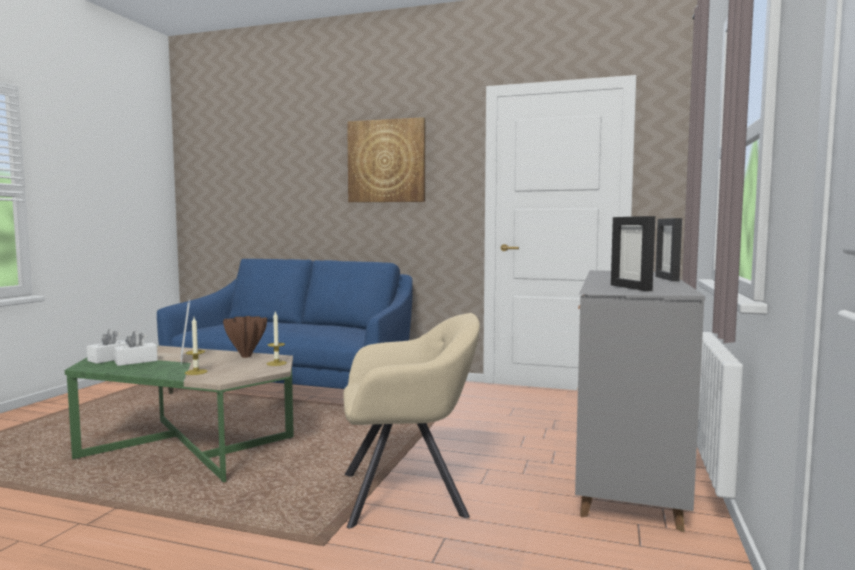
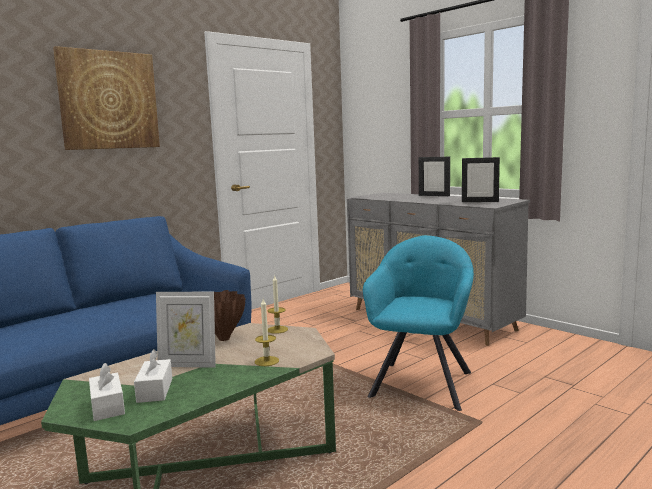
camera: 60 degrees left, 5 degrees up
(408, 494) = (422, 382): beige armchair -> turquoise armchair

